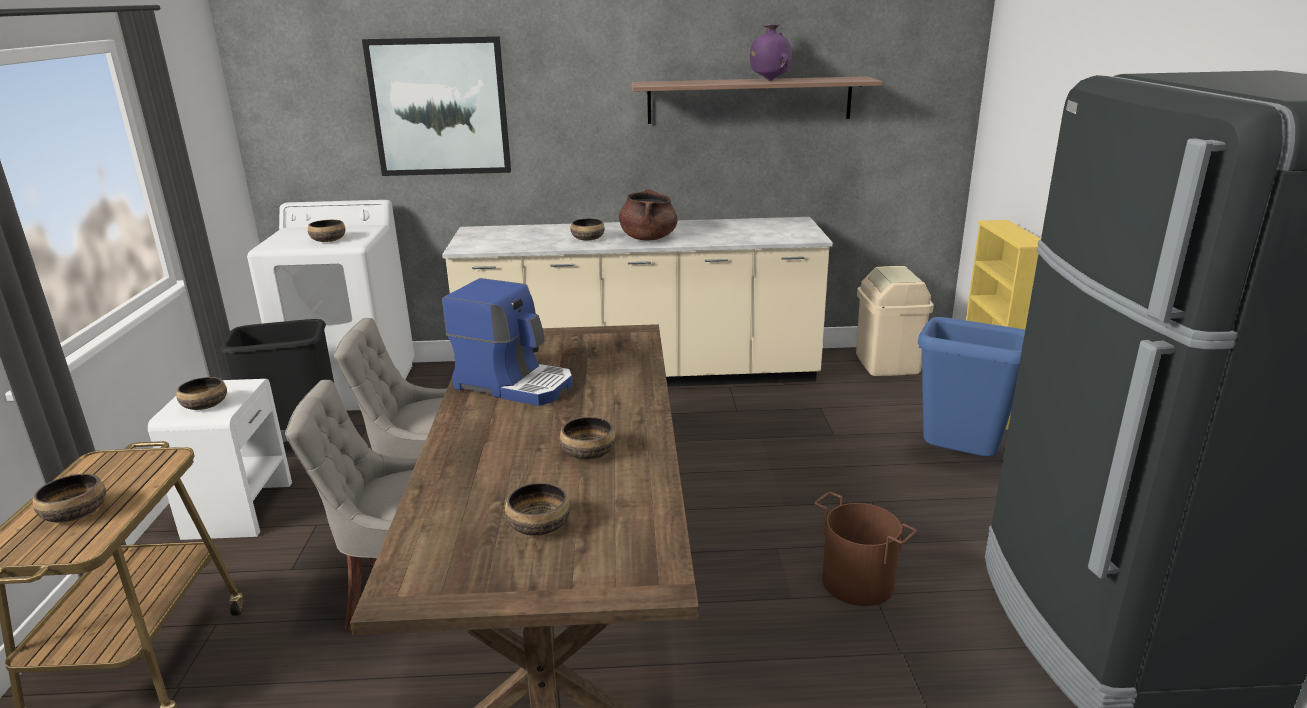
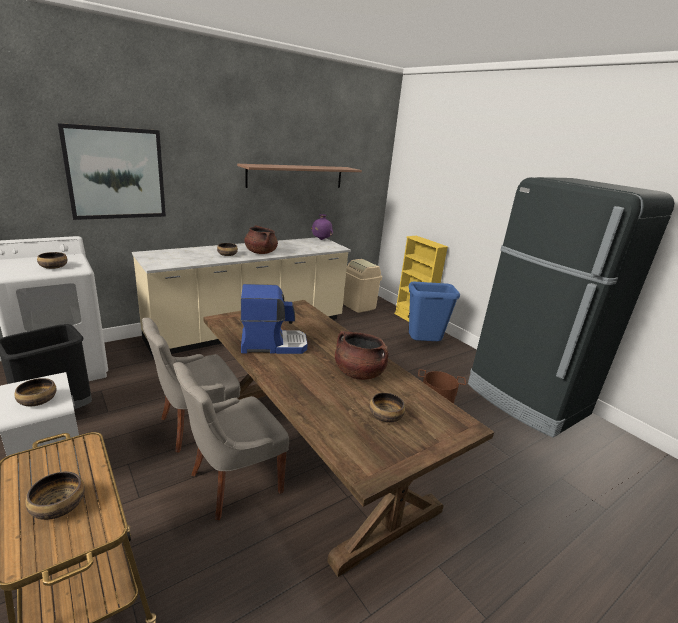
camera: 35 degrees left, 0 degrees up
(587, 452) = (358, 373): bowl -> brown cooking pot
(769, 80) = (310, 167): purple vase -> purple vase (321, 239)

